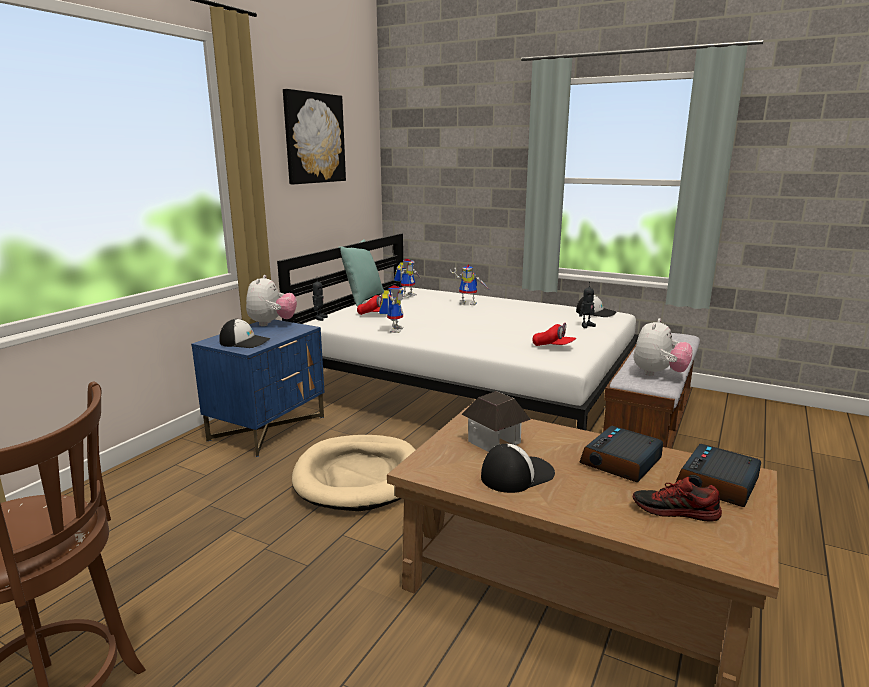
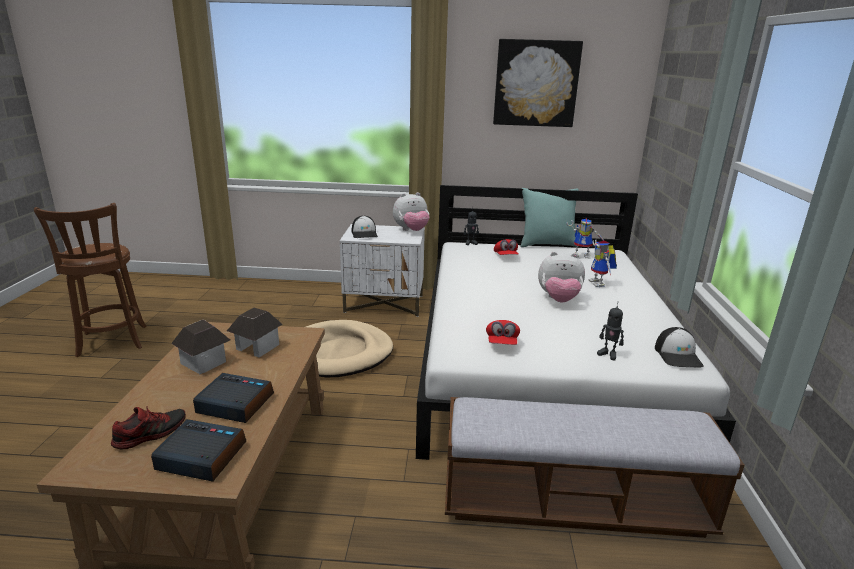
camera: 65 degrees right, 5 degrees up
(268, 428) = (384, 304): blue nightstand -> white nightstand
(393, 329) = (471, 270): toy robot -> none
(516, 475) = (204, 362): cap -> toy house
(658, 374) = (506, 424): plush toy -> plush toy (558, 300)
(675, 511) = (150, 434): shoe -> shoe turned 60 degrees clockwise

